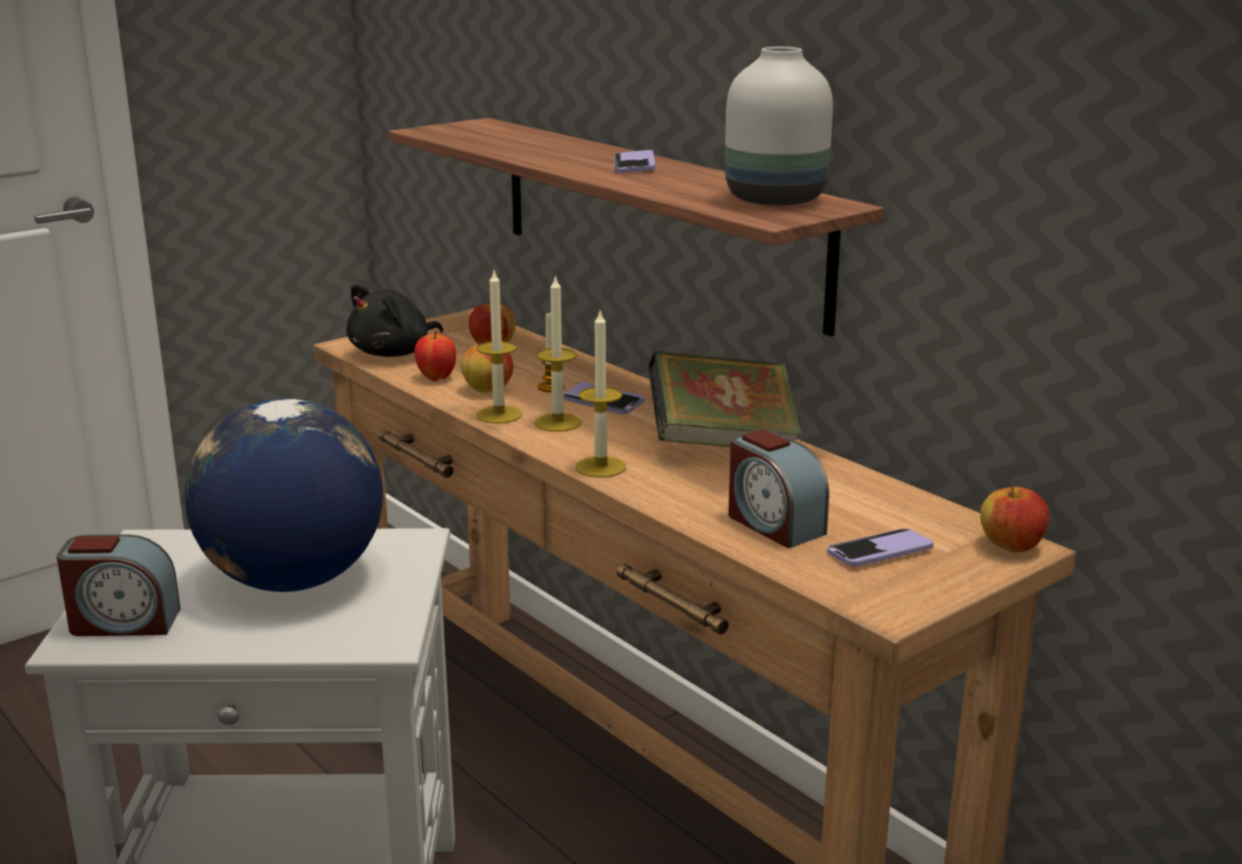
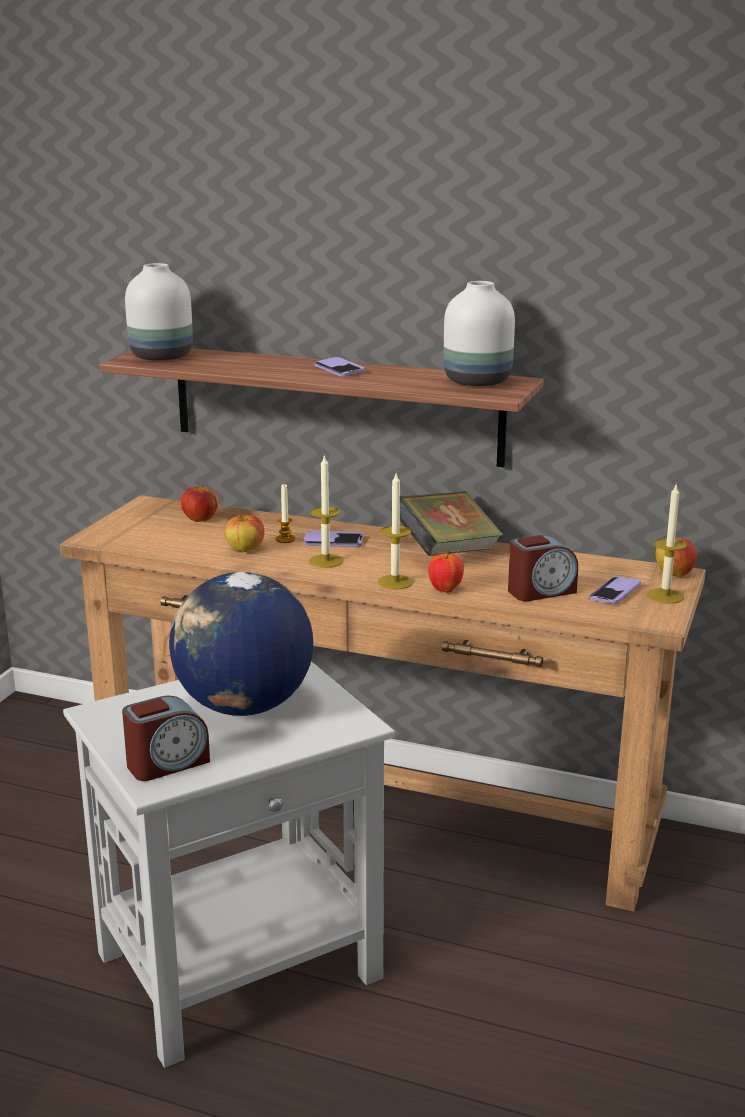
camera: 30 degrees left, 0 degrees up
(394, 353) = (136, 538): black plush toy -> none
(436, 378) = (196, 549): apple -> apple (445, 590)
(469, 131) = (163, 357): none -> white vase
(499, 415) = (279, 564): candle -> candle (665, 596)
(773, 524) = (541, 591): alarm clock -> alarm clock turned 45 degrees counterclockwise

